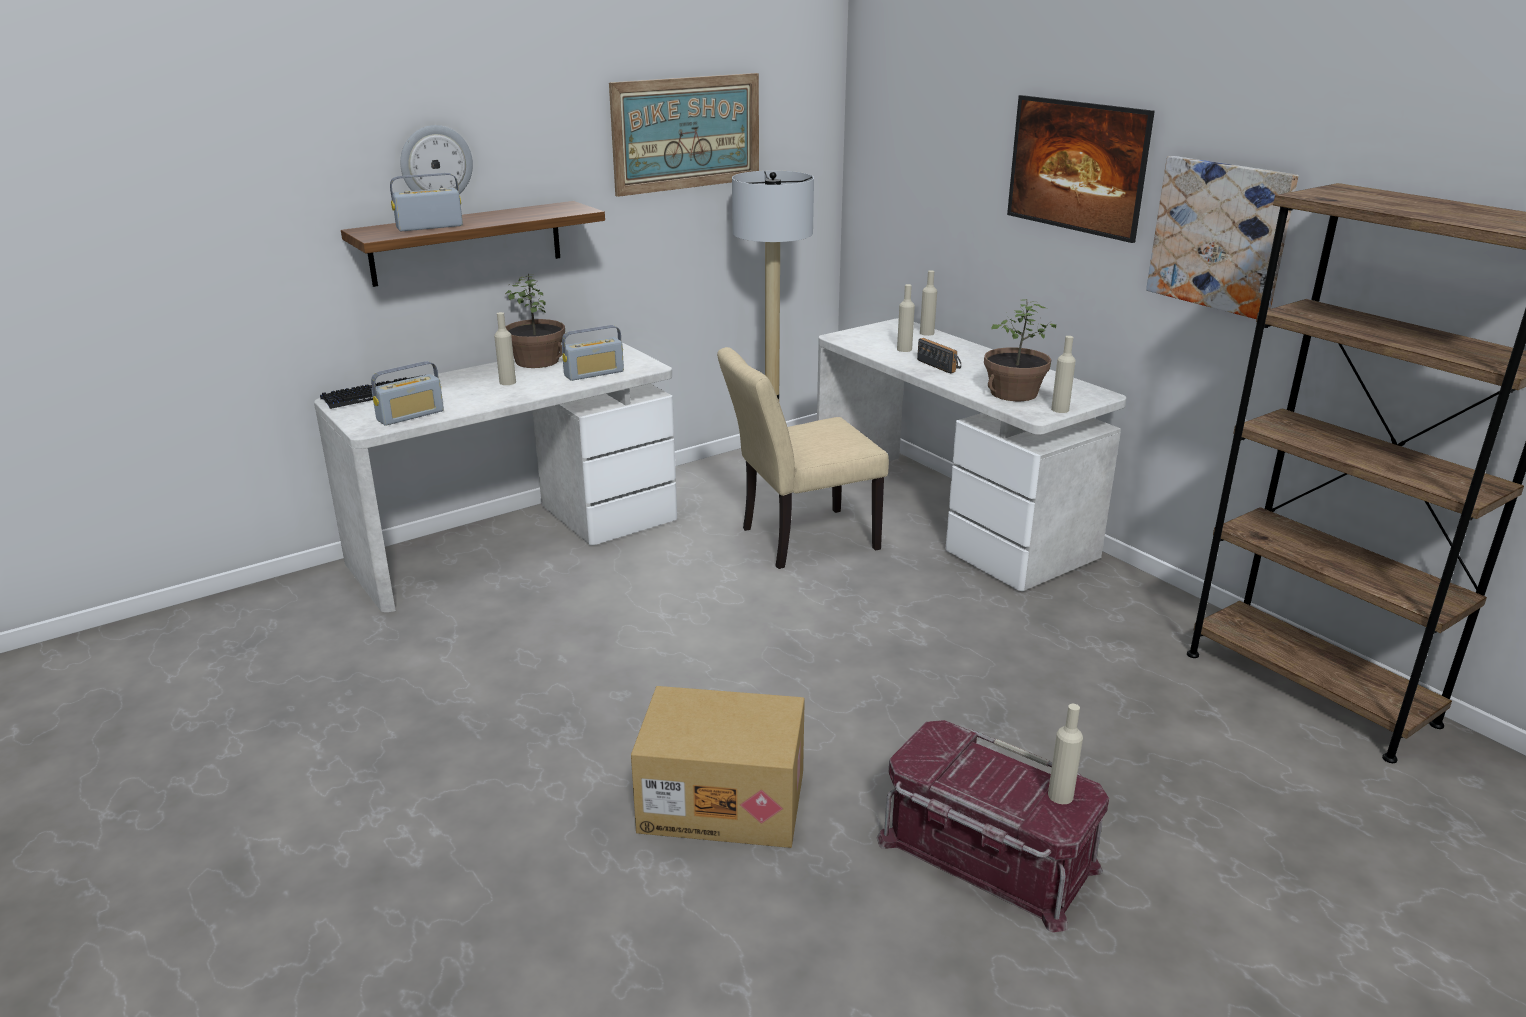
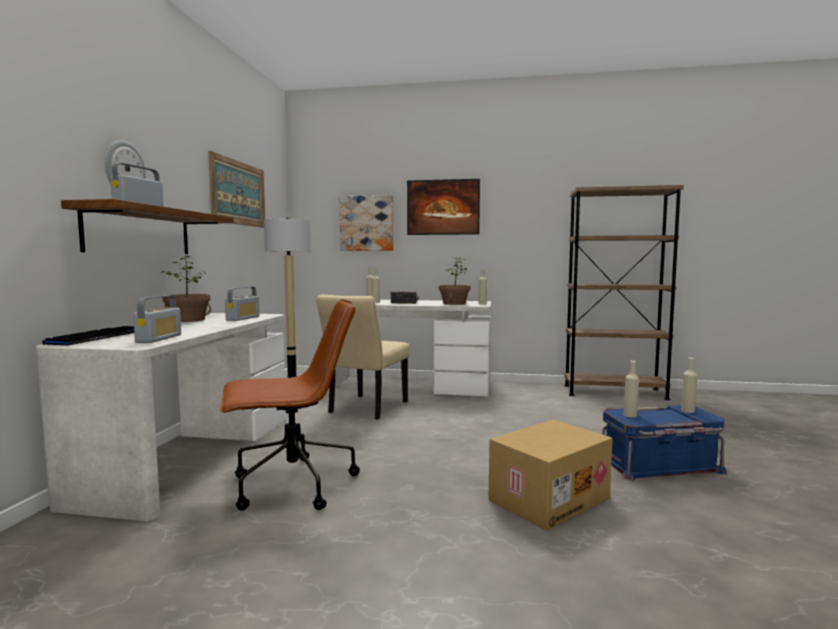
camera: 45 degrees left, 20 degrees down
(507, 382) = (193, 325): beige bottle -> beige bottle (630, 415)
(530, 629) = (291, 485): none -> brown office chair
(985, 855) = (660, 465): red storage box -> blue storage box
(1220, 236) = (520, 223): picture -> picture (367, 223)

